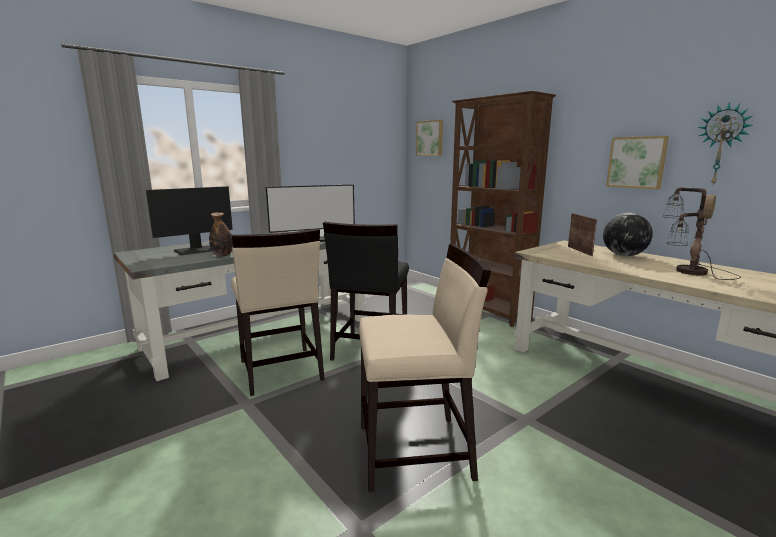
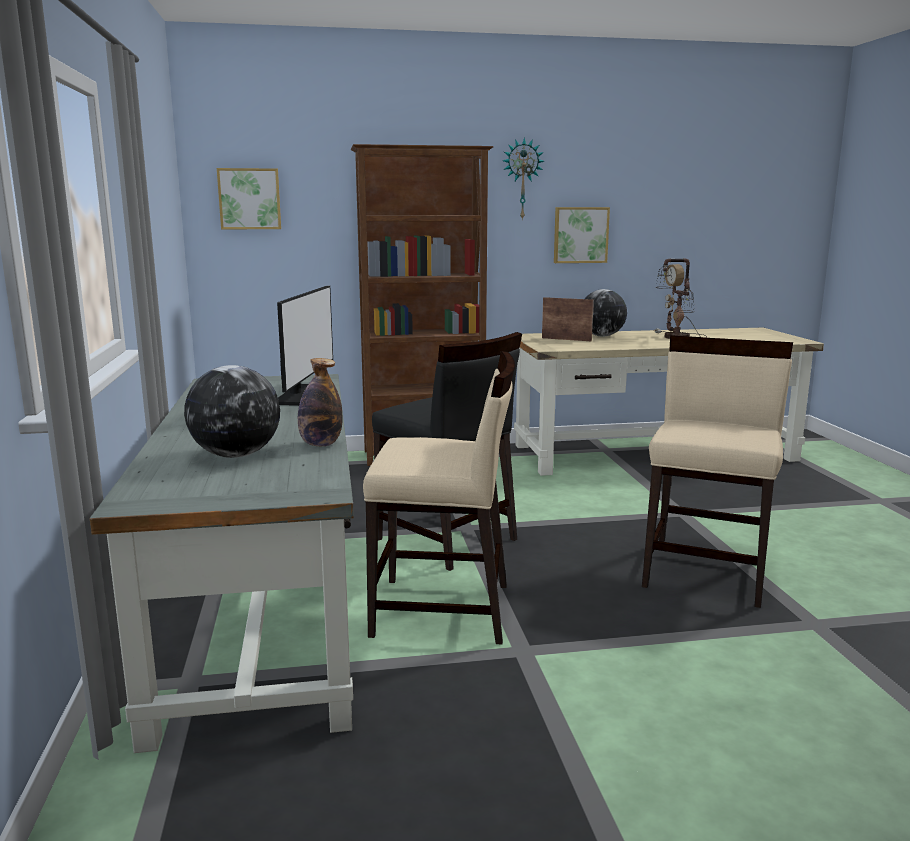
camera: 60 degrees left, 0 degrees up
(198, 250) = (235, 455): monitor -> globe
(721, 145) = (650, 217): wall clock -> wall clock (522, 179)

